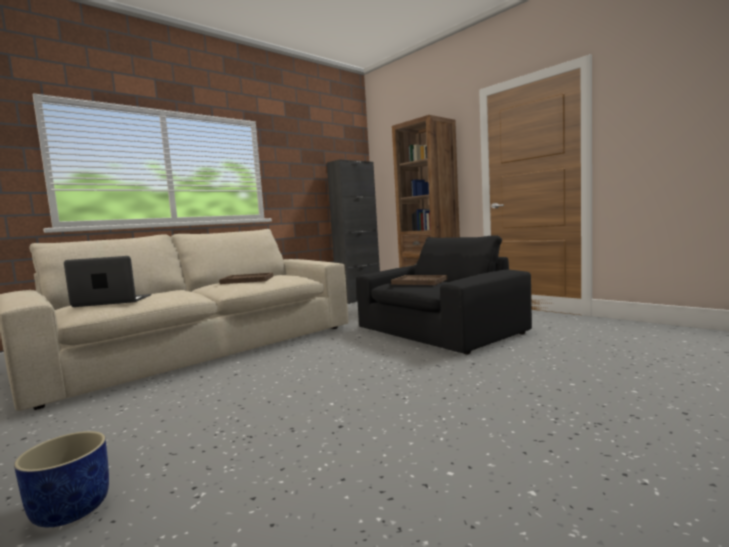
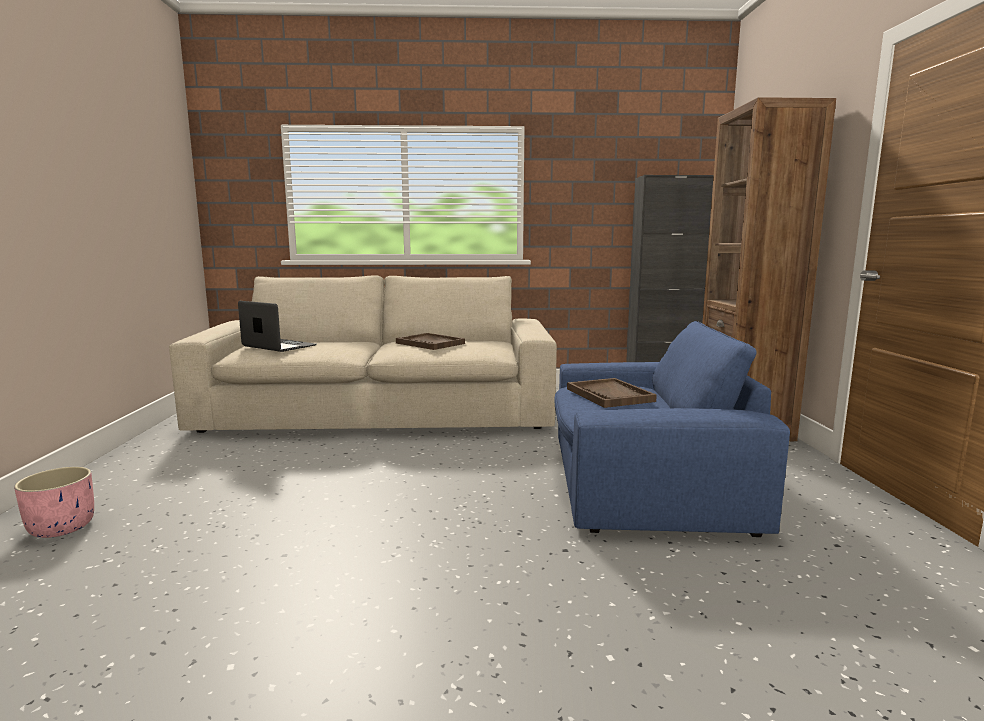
camera: 40 degrees right, 5 degrees up
(70, 509) = (62, 527): blue planter -> pink planter
(439, 331) = (643, 480): black armchair -> blue armchair

